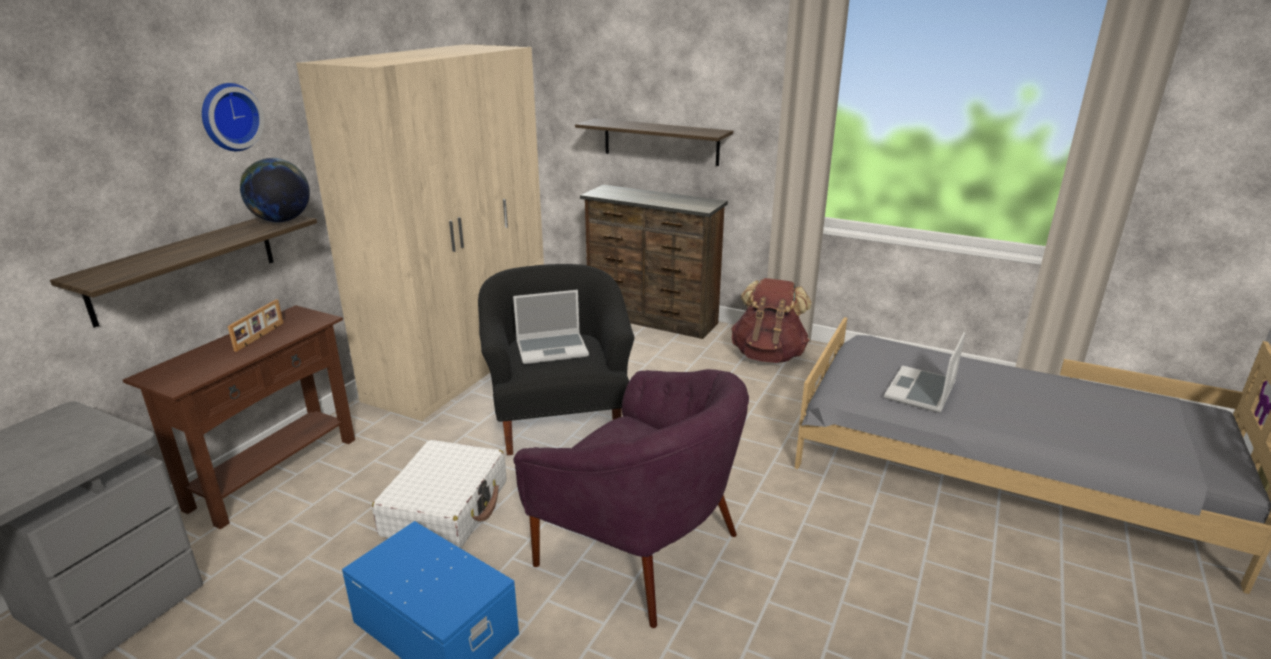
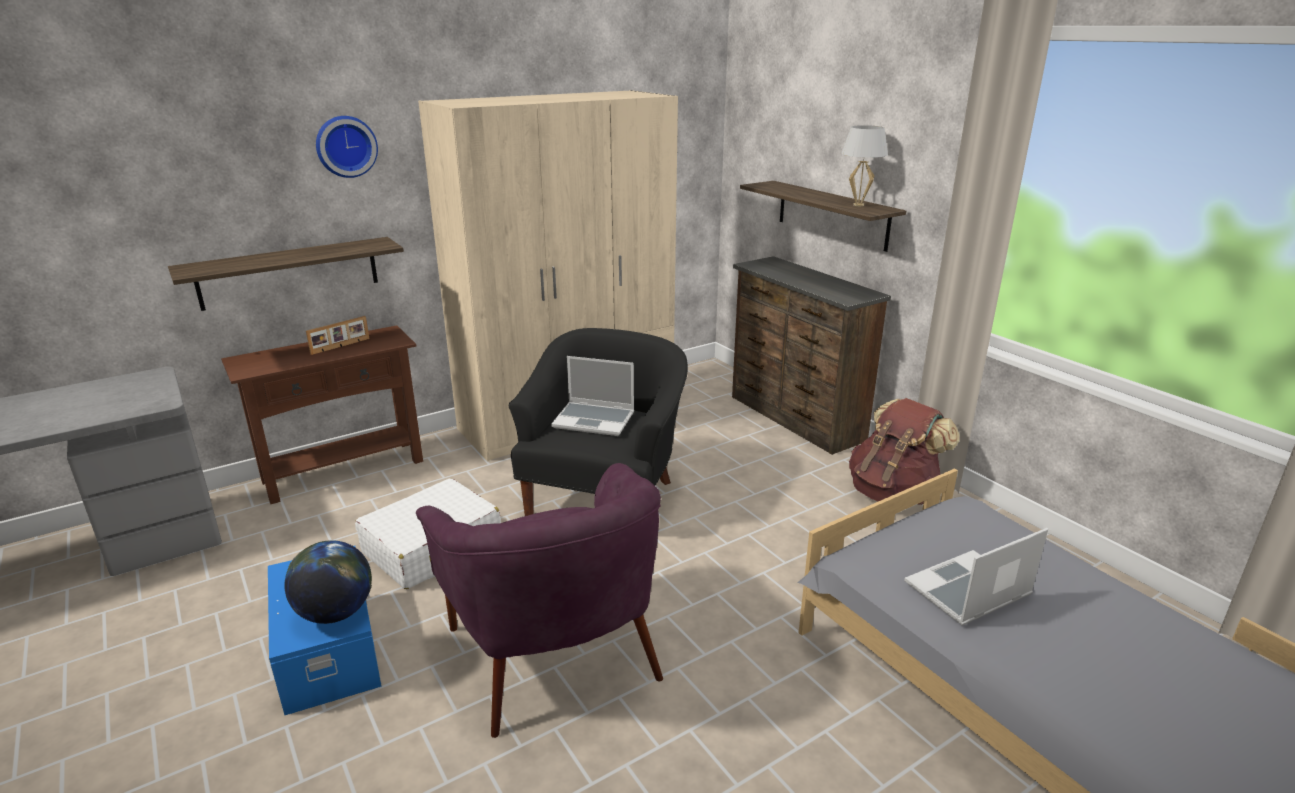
camera: 30 degrees right, 0 degrees up
(282, 221) = (375, 245): globe -> globe (336, 613)
(694, 130) = (858, 205): none -> white table lamp

